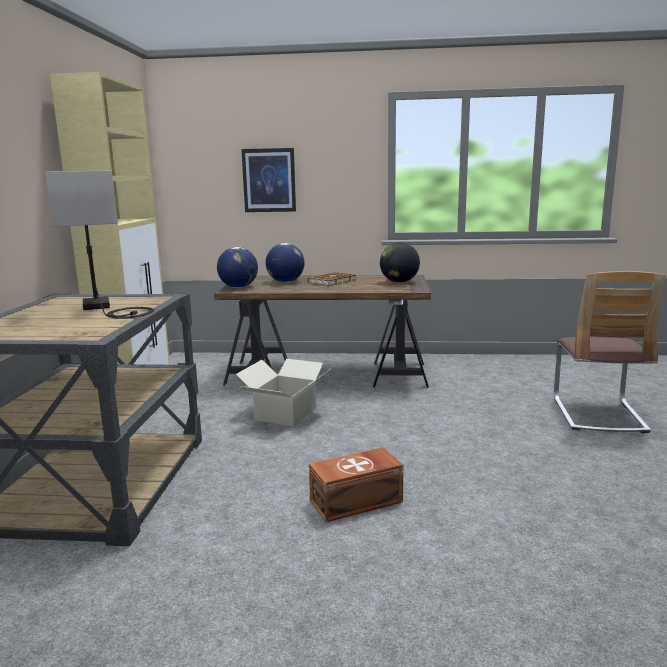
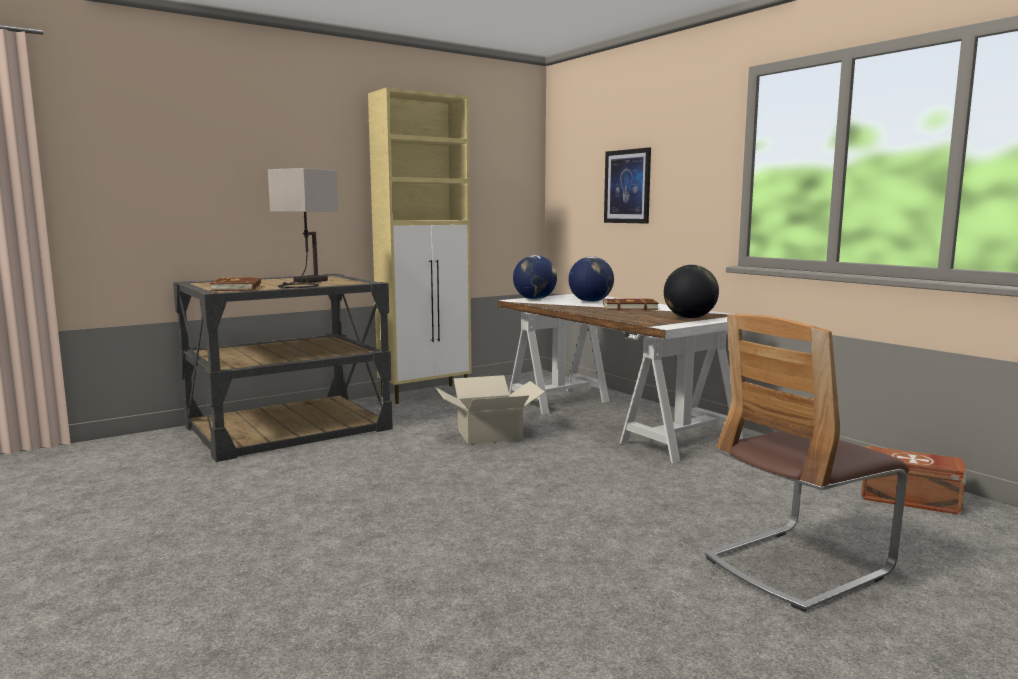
camera: 50 degrees right, 5 degrees down
(78, 329) = (237, 288): none -> brown book
(328, 373) = (615, 420): brown desk -> white desk
(358, 501) = (359, 503): brown storage box -> brown storage box (910, 499)

